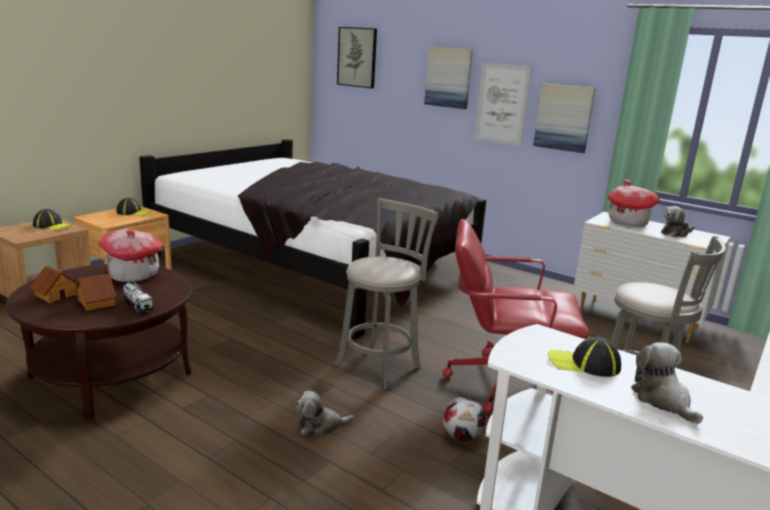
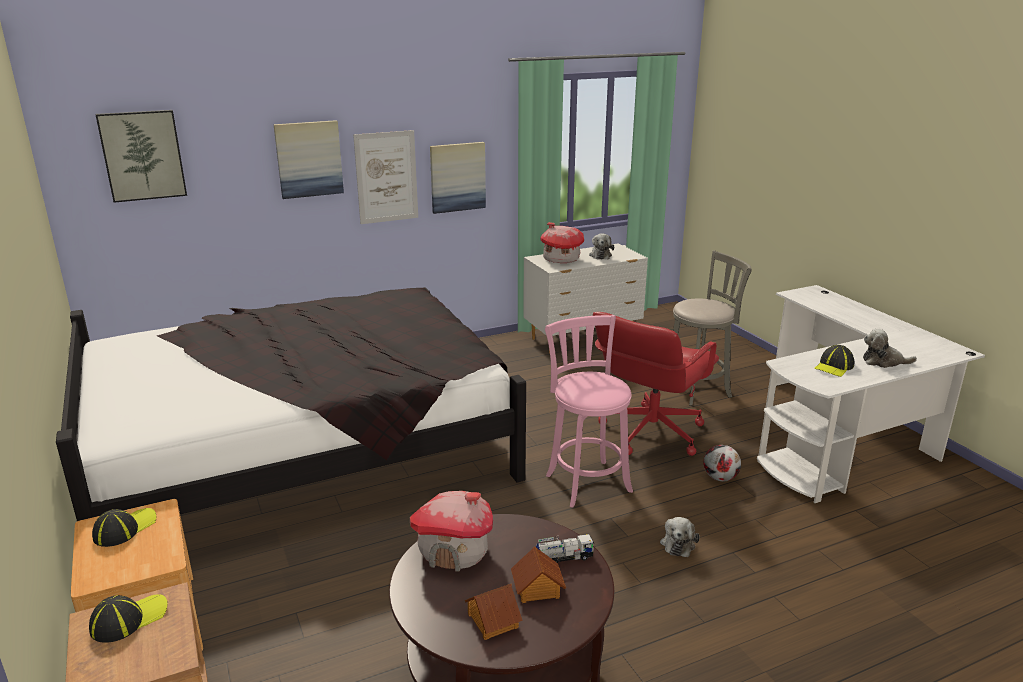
camera: 60 degrees left, 5 degrees up
(380, 365) = (586, 481): grey stool -> pink stool

